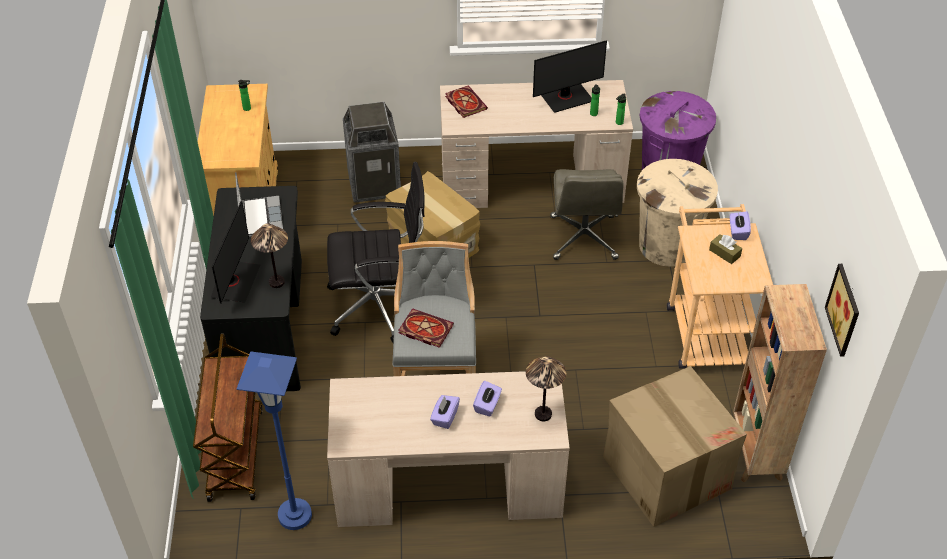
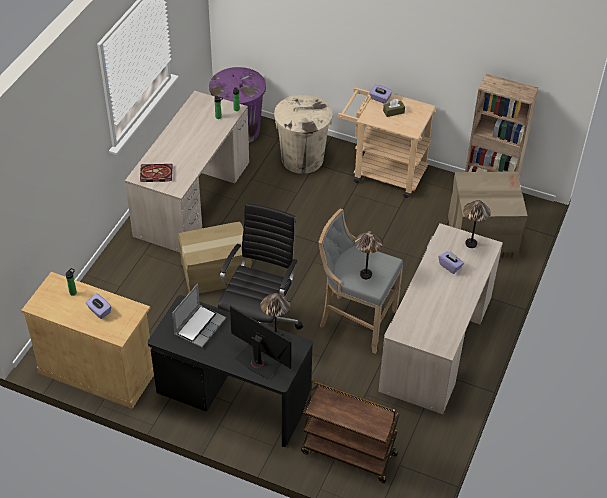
camera: 65 degrees left, 0 degrees up
(260, 218) = (200, 326): laptop -> laptop turned 105 degrees clockwise
(294, 515) = (421, 435): blue floor lamp -> none
(374, 184) = (129, 284): trash can -> none
(424, 329) = (366, 275): book -> table lamp
(445, 417) = (449, 290): purple tissue box -> purple tissue box (99, 311)
(566, 98) = (192, 123): monitor -> none
(584, 238) = (268, 195): grey office chair -> none
(846, 309) = (544, 56): picture -> none

